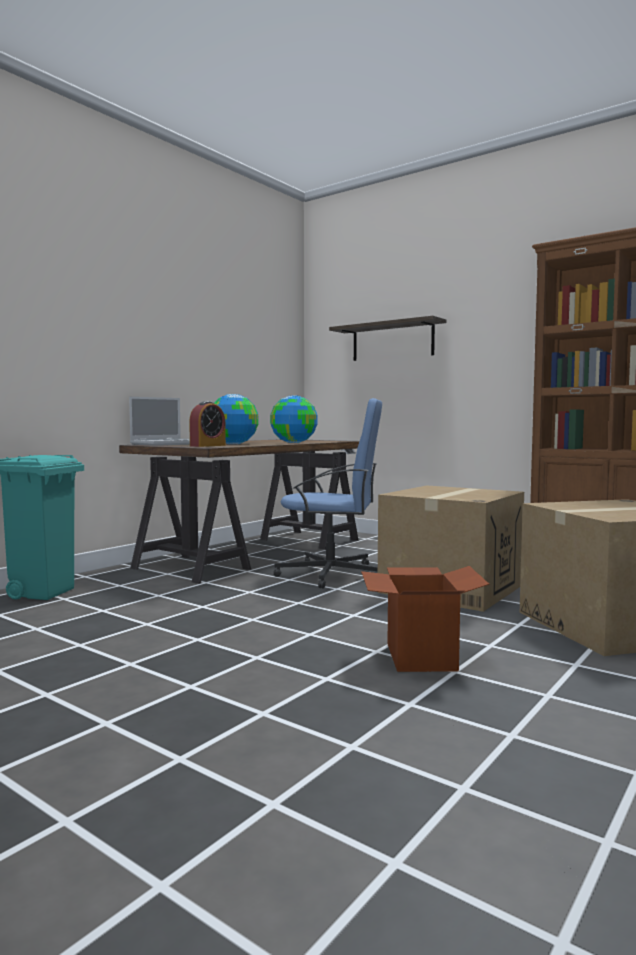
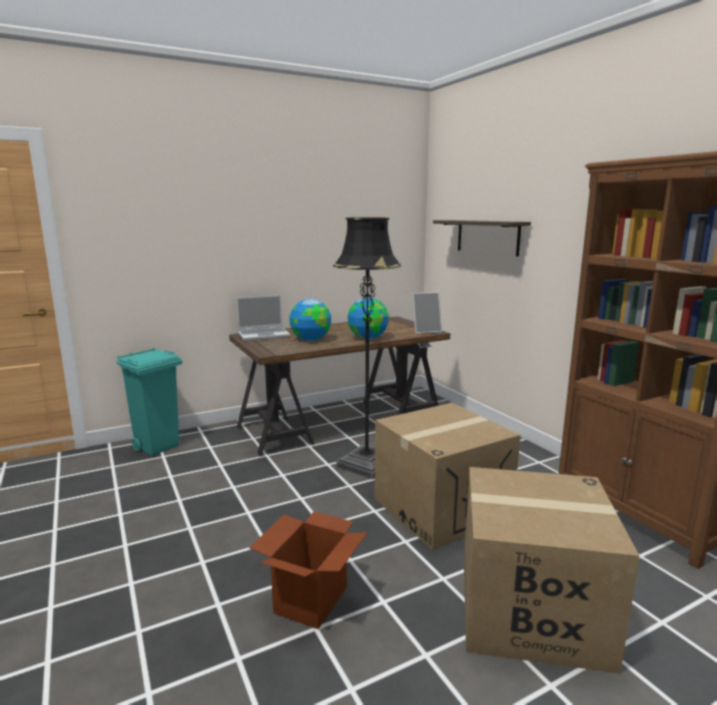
camera: 25 degrees right, 10 degrees up
(208, 446) = (277, 347): alarm clock -> none
(332, 574) = (366, 464): blue office chair -> black floor lamp
(341, 440) = (426, 331): none -> picture frame

